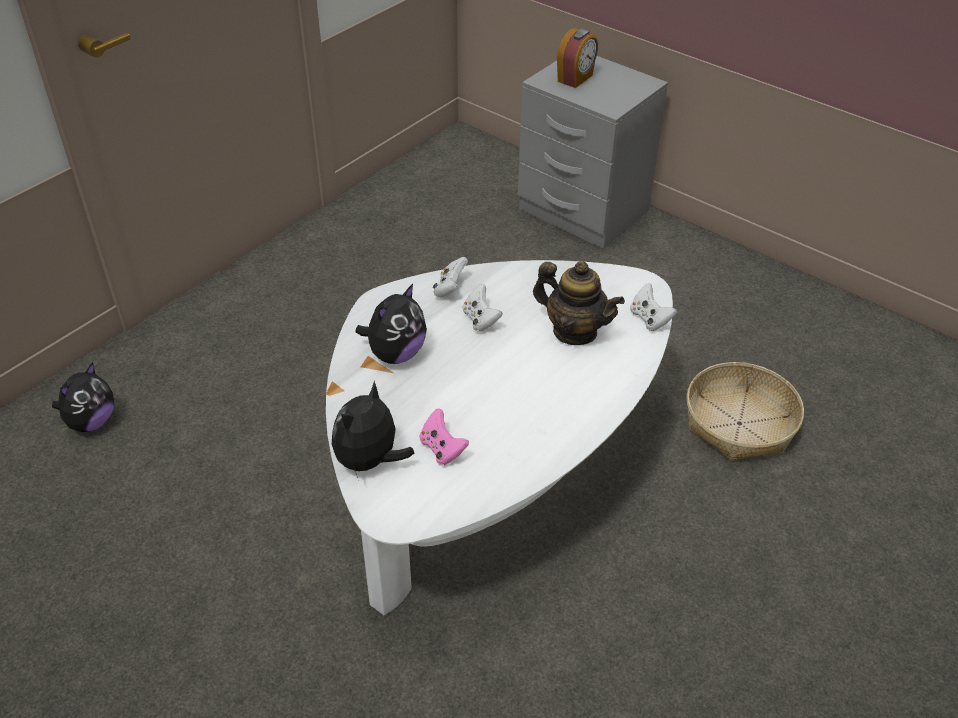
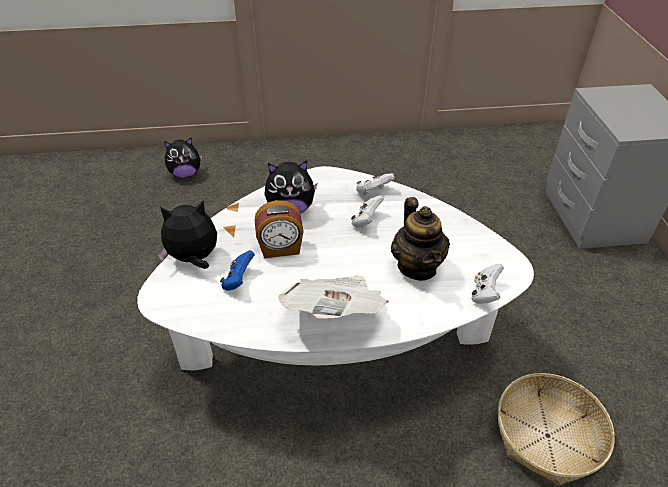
camera: 45 degrees right, 0 degrees up
(442, 449) = (238, 280): pink game controller -> blue game controller
(562, 415) = (335, 313): none -> newspaper
(576, 78) = (622, 102): alarm clock -> alarm clock (280, 249)

